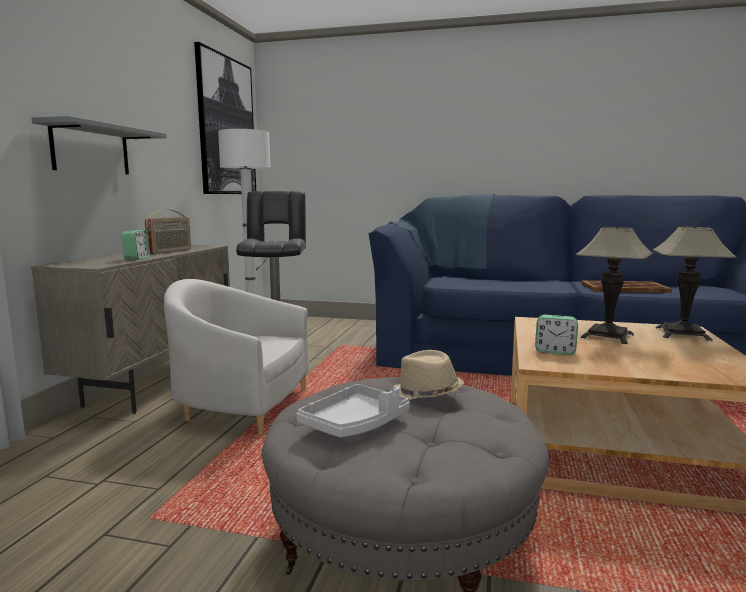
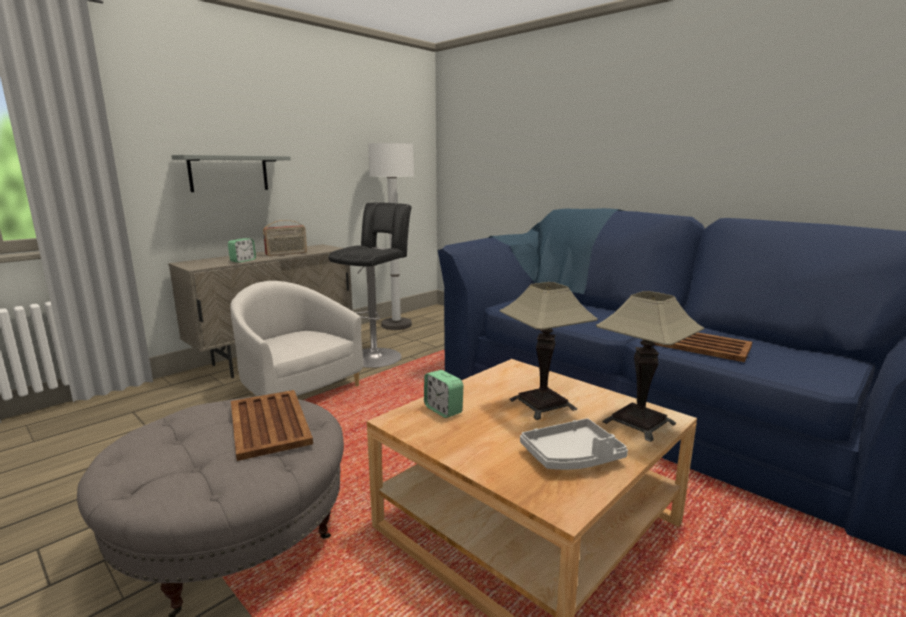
camera: 30 degrees right, 5 degrees up
(226, 126) = (391, 137): picture -> none
(355, 424) = (172, 436): grey tray -> grey tray (572, 457)
(426, 394) = (269, 424): beige hat -> brown tray

